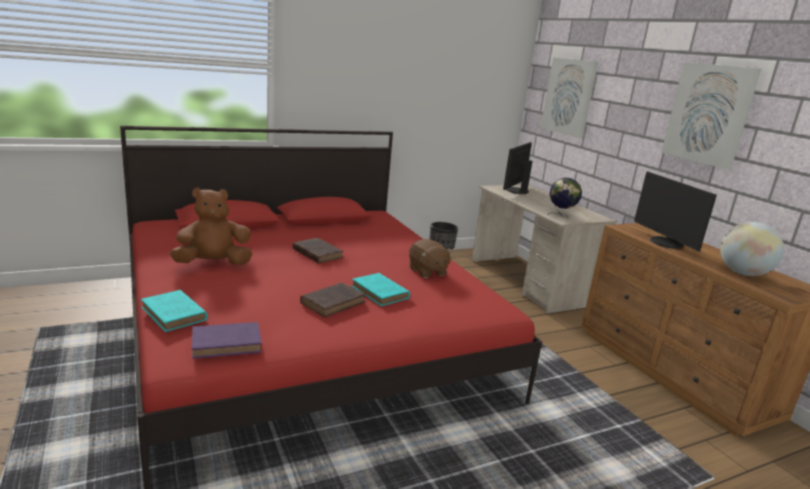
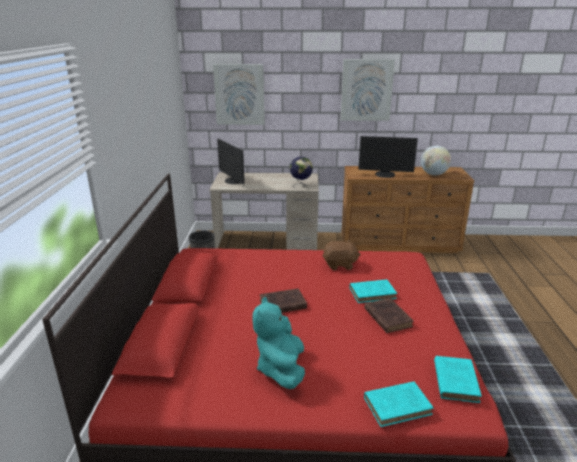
camera: 60 degrees left, 5 degrees up
(213, 264) = (281, 369): brown plush toy -> turquoise plush toy
(228, 343) = (455, 380): purple book -> turquoise book

